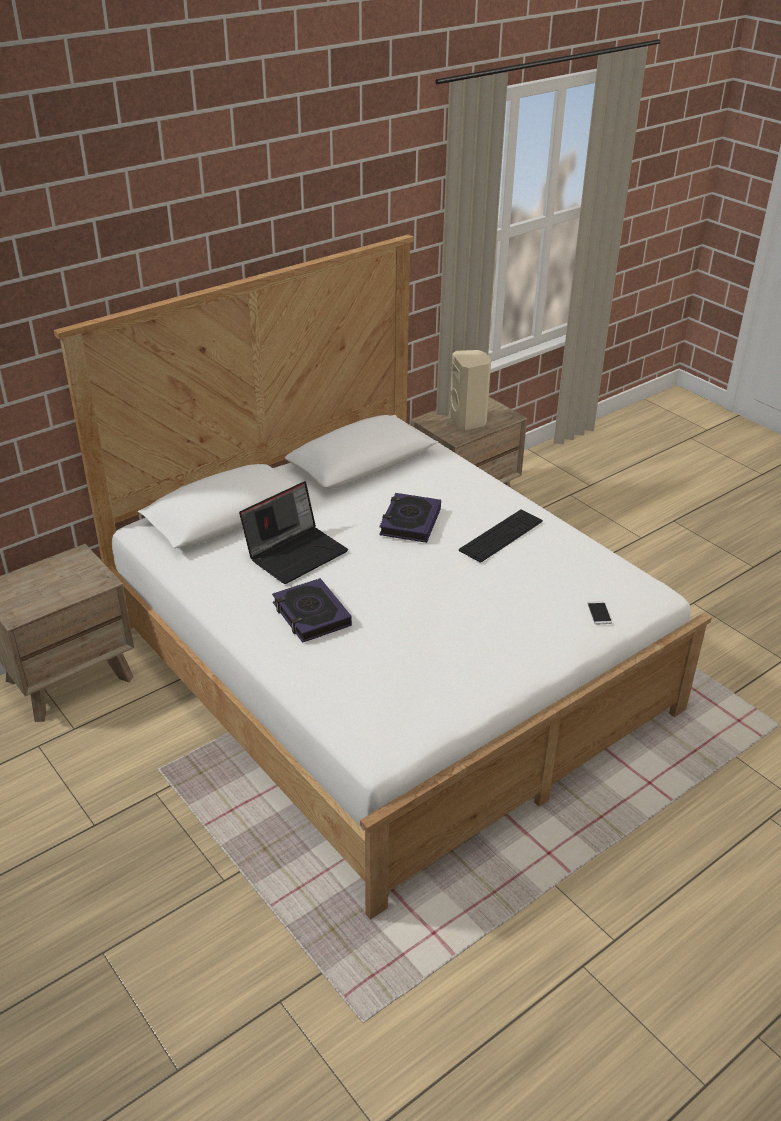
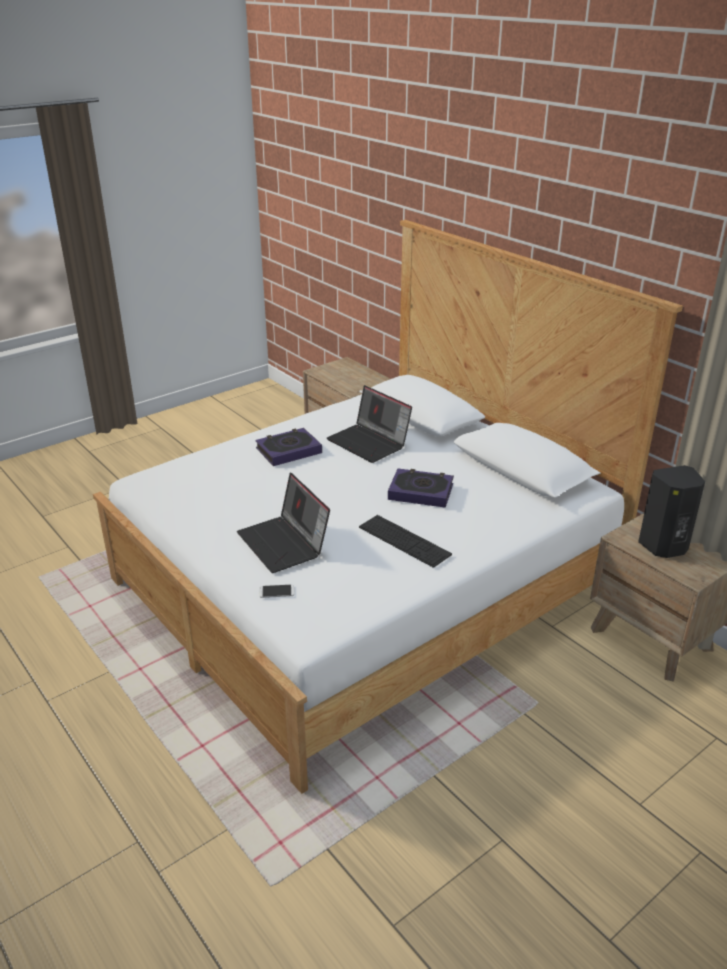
camera: 90 degrees right, 5 degrees down
(468, 421) = (664, 547): beige speaker -> black speaker
(517, 611) = (284, 544): none -> laptop

